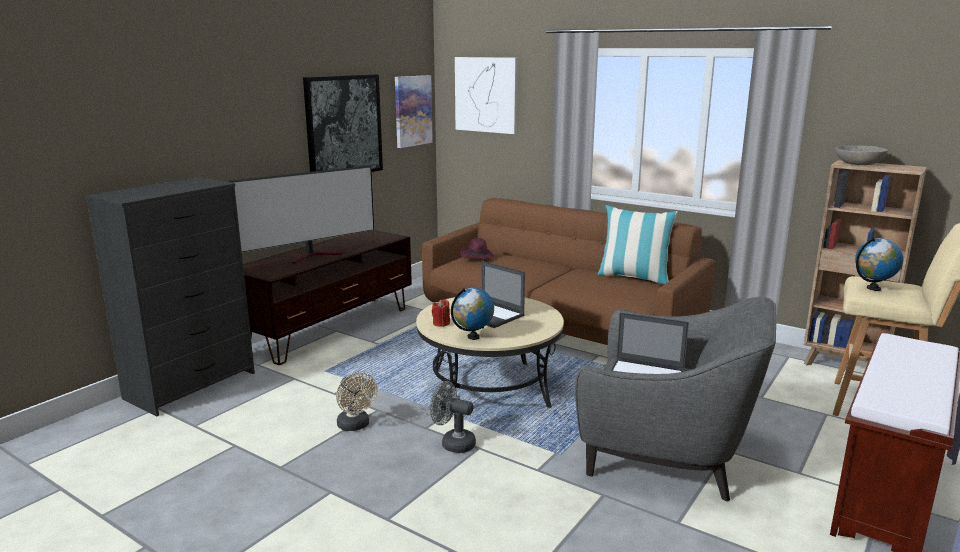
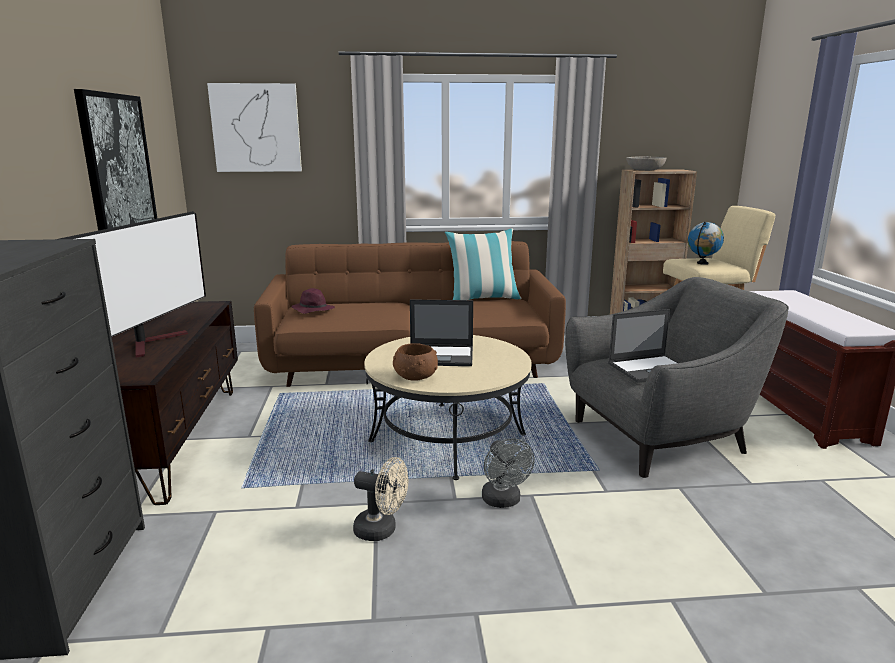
camera: 40 degrees left, 0 degrees up
(412, 111) = (166, 149): picture -> none
(441, 323) = (415, 377): red candle -> brown bowl
(453, 443) = (503, 501): grey fan -> grey fan turned 90 degrees counterclockwise
(473, 337) = (471, 379): globe -> none

